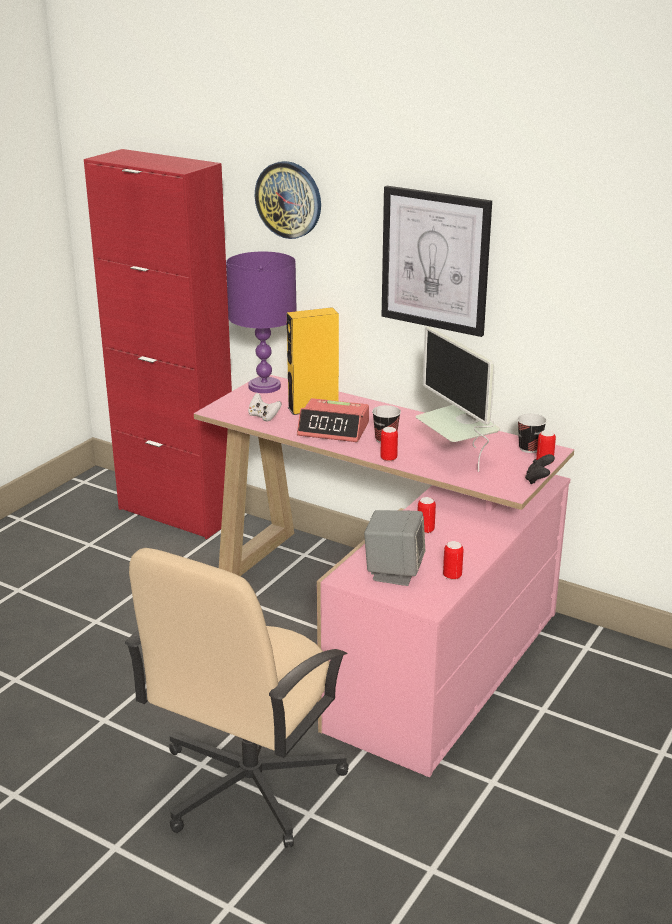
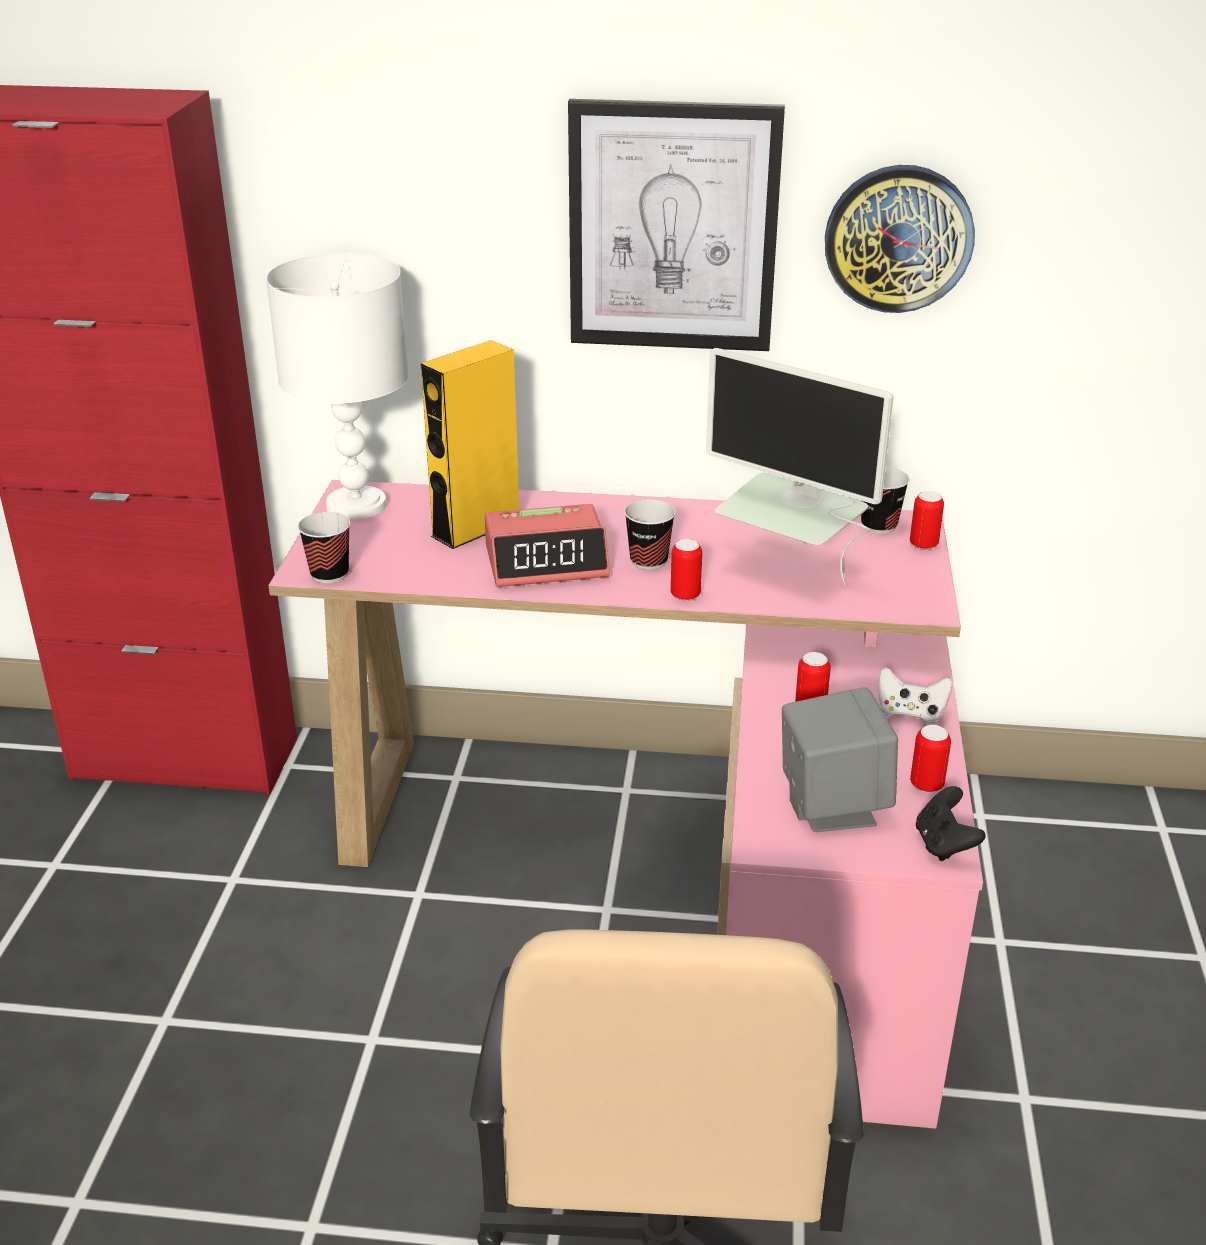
camera: 25 degrees left, 5 degrees up
(224, 414) = (329, 574): none -> cup
(263, 417) = (404, 564): white game controller -> white game controller (910, 713)
(264, 386) = (356, 505): purple table lamp -> white table lamp
(289, 199) = (359, 148): wall clock -> wall clock (898, 238)
(538, 480) = (944, 578): black game controller -> black game controller (944, 844)

